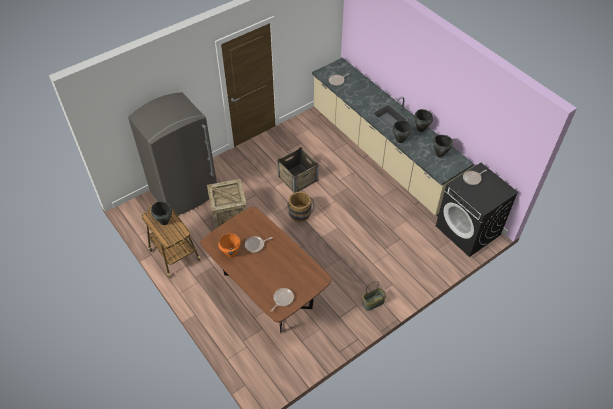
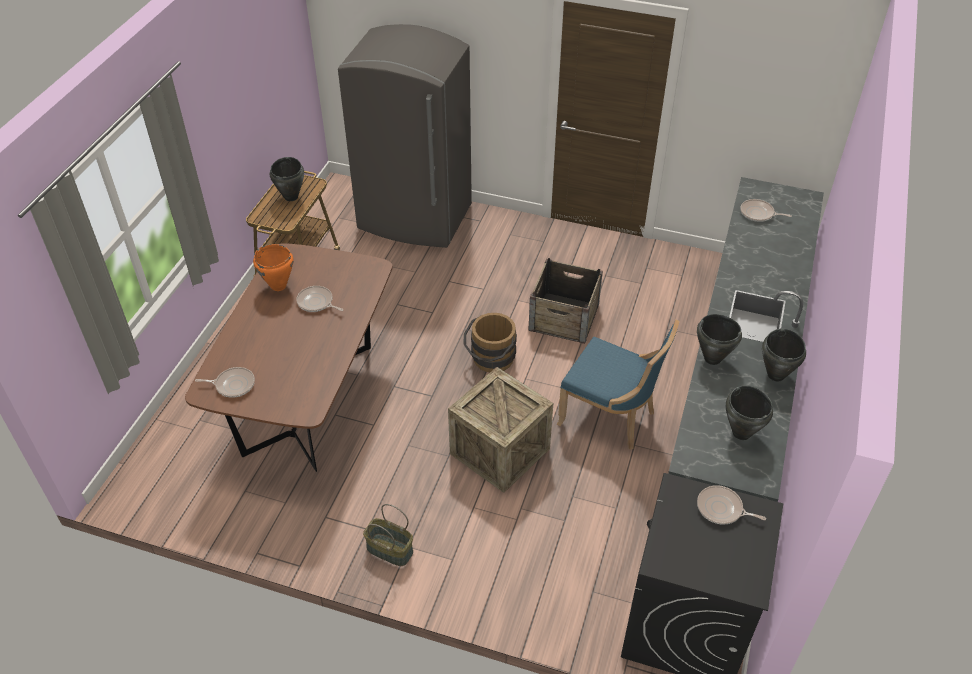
camera: 55 degrees right, 5 degrees down
(229, 215) = (416, 283): crate -> crate (500, 451)
(363, 195) = (611, 417): none -> blue chair

